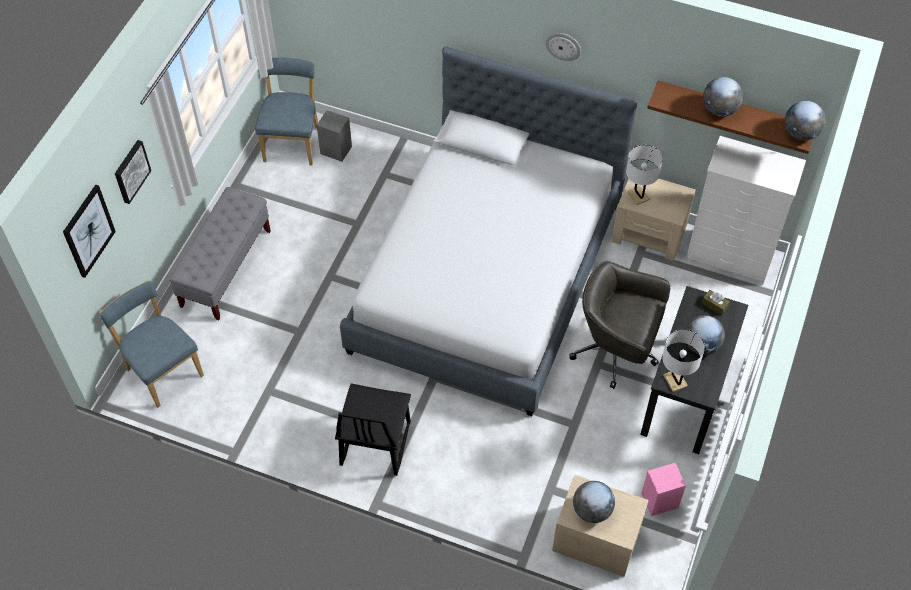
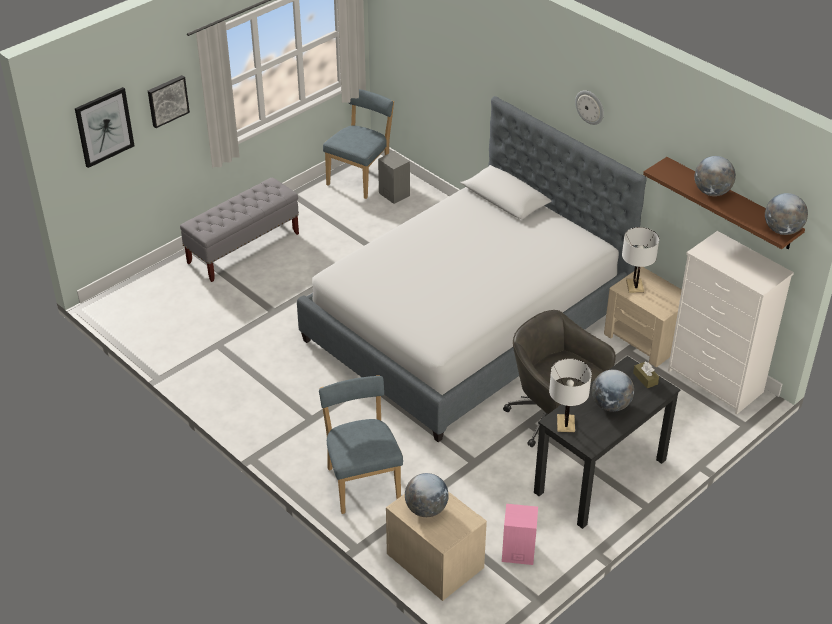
camera: 25 degrees right, 15 degrees down
(162, 370) = (141, 302): blue chair -> blue chair (362, 481)
(374, 443) = (281, 413): black chair -> none

